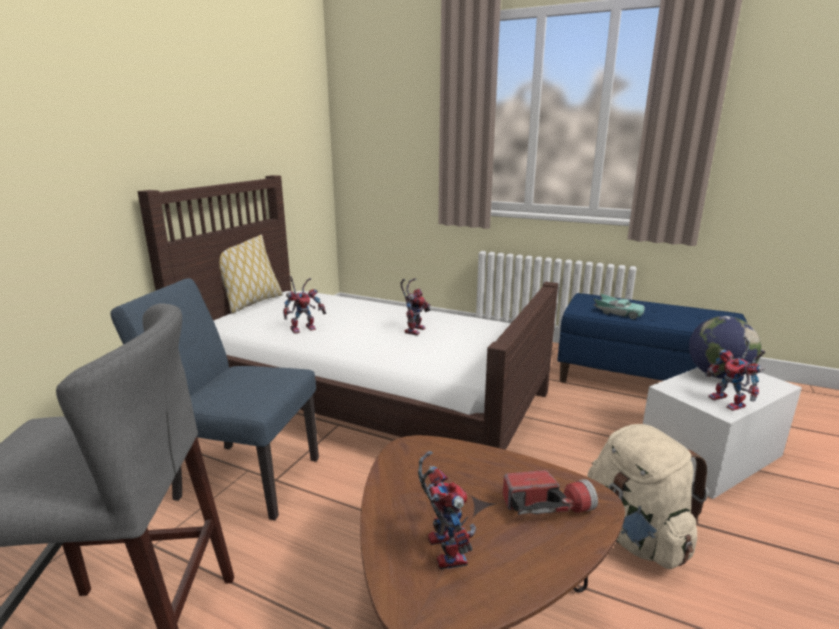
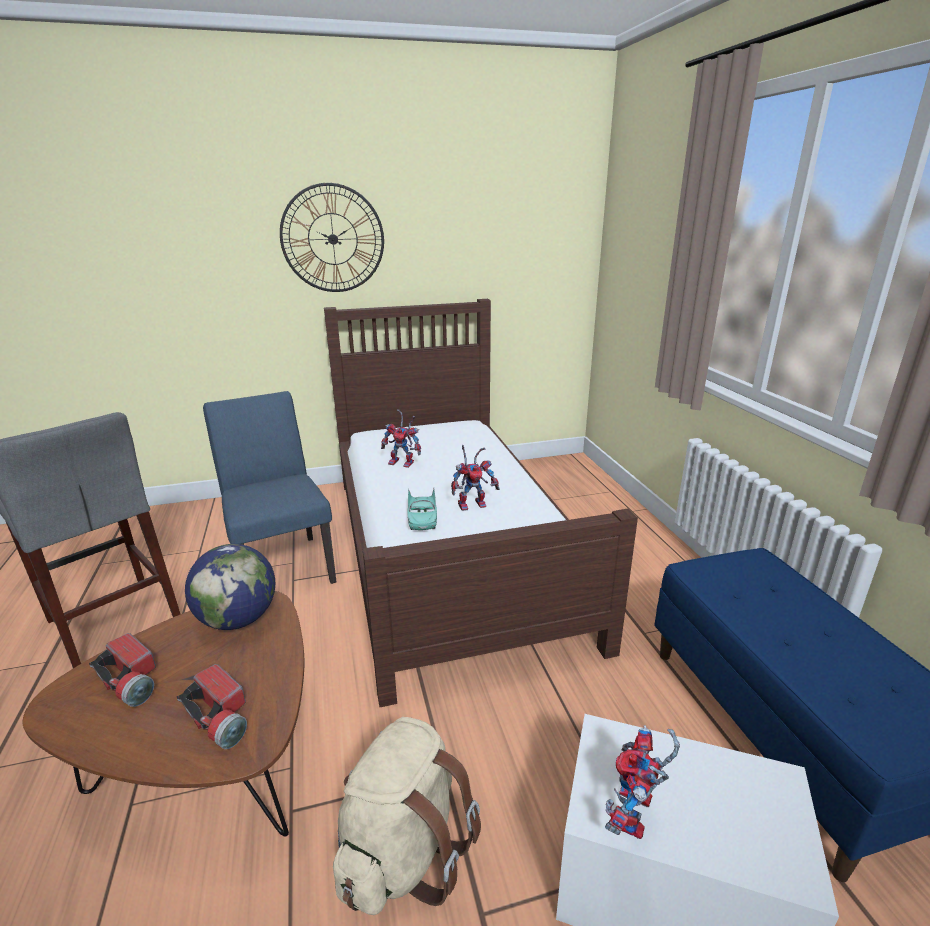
camera: 50 degrees right, 5 degrees up
(133, 112) = (333, 239): none -> wall clock
(251, 303) = (426, 423): pillow -> none
(441, 548) = (131, 680): toy robot -> flashlight
(618, 313) = (747, 603): turquoise toy car -> turquoise toy car (422, 517)
(717, 375) = (721, 778): globe -> globe (238, 619)

